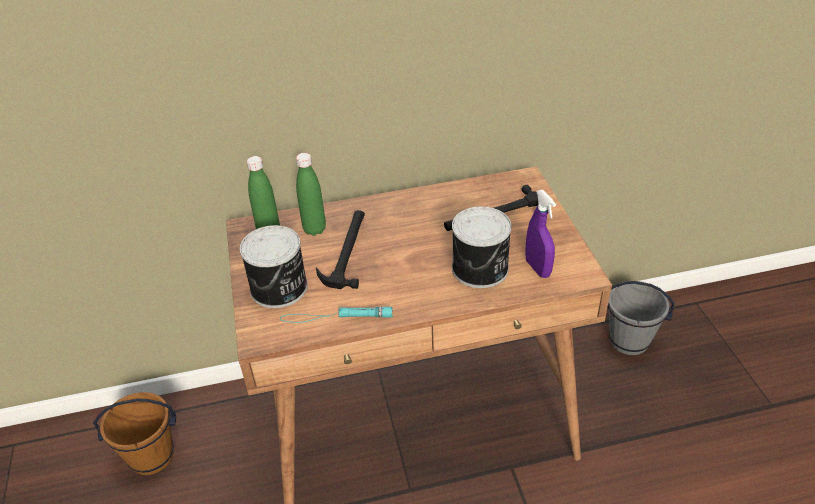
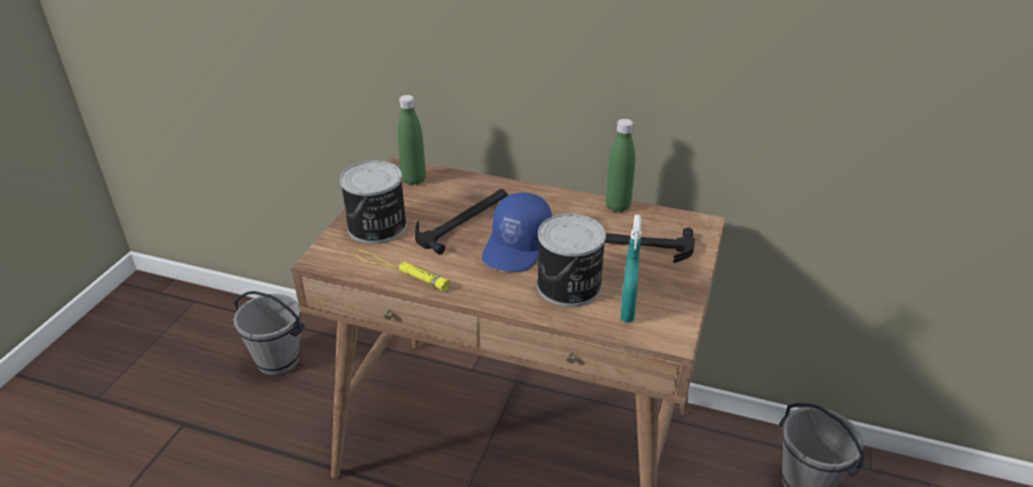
camera: 30 degrees right, 5 degrees down
(152, 456) = (279, 360): brown bucket -> grey bucket
(314, 229) = (453, 192): green bottle -> green bottle (617, 206)
(336, 317) = (398, 270): turquoise flashlight -> yellow flashlight
(413, 254) = (518, 247): none -> blue cap
(538, 268) = (627, 310): purple spray bottle -> turquoise spray bottle

